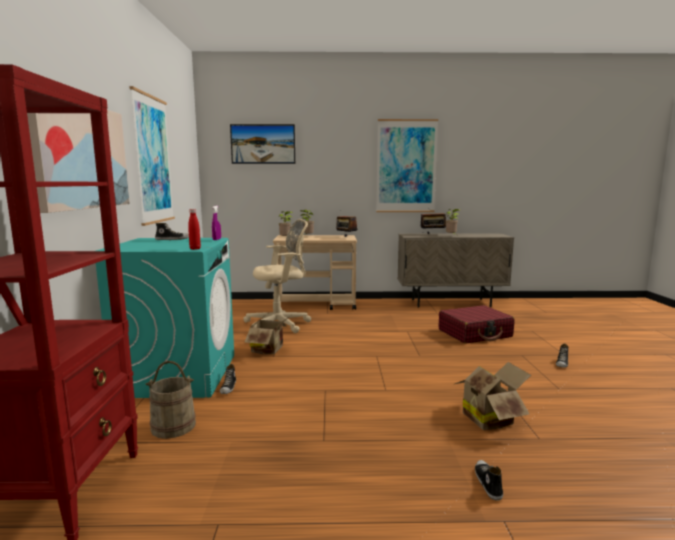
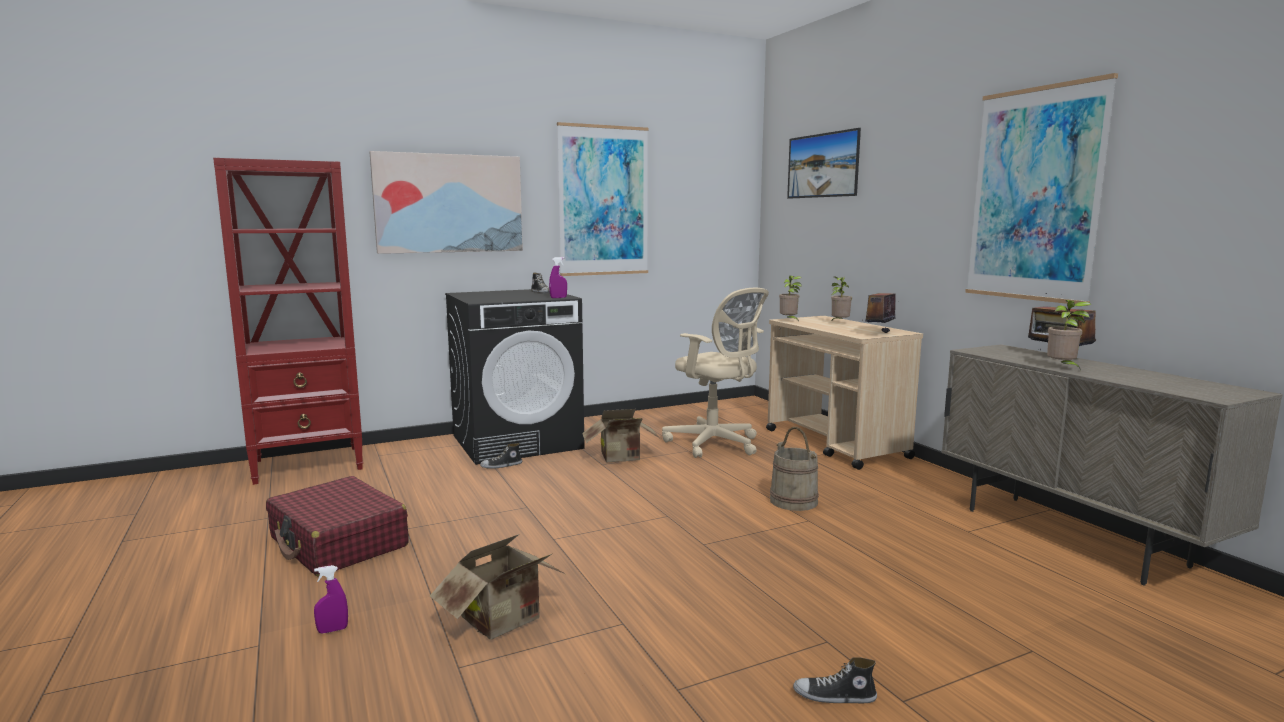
camera: 65 degrees right, 0 degrees up
(173, 426) = (412, 467): beige bucket -> beige bucket (794, 501)
(178, 374) = (517, 442): turquoise washing machine -> black washing machine
(195, 249) = (482, 301): red bottle -> none
(475, 333) = (893, 581): red suitcase -> red suitcase (338, 542)
(487, 483) = (332, 630): shoe -> purple spray bottle

